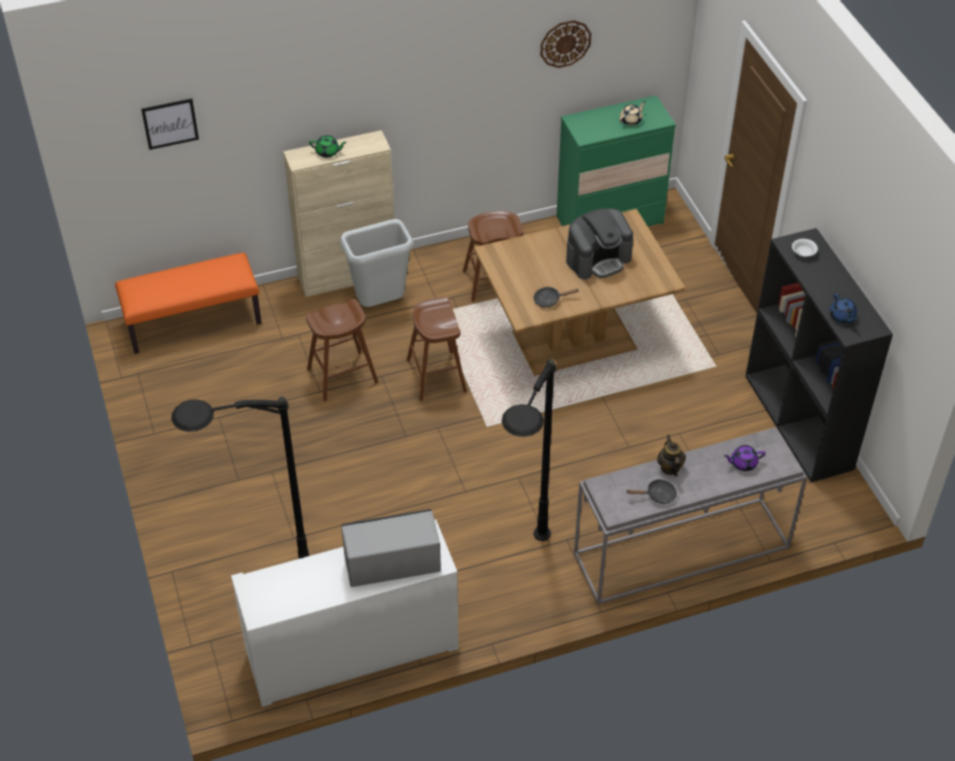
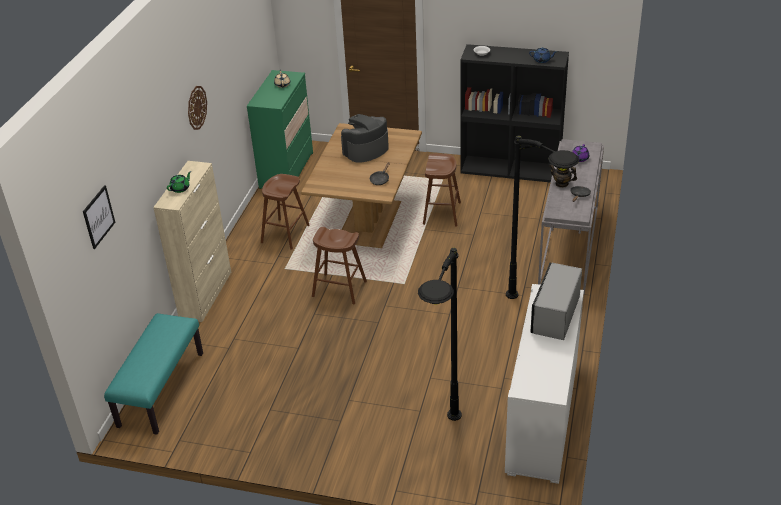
camera: 55 degrees left, 10 degrees down
(193, 322) = (161, 389): orange bench -> turquoise bench
(342, 376) = (295, 331): brown stool -> brown stool (442, 213)
(380, 305) = (249, 290): grey trash can -> none
(565, 43) = (236, 46): wall clock -> wall clock (196, 107)
(598, 259) = (365, 150): coffee machine -> coffee machine turned 135 degrees counterclockwise

